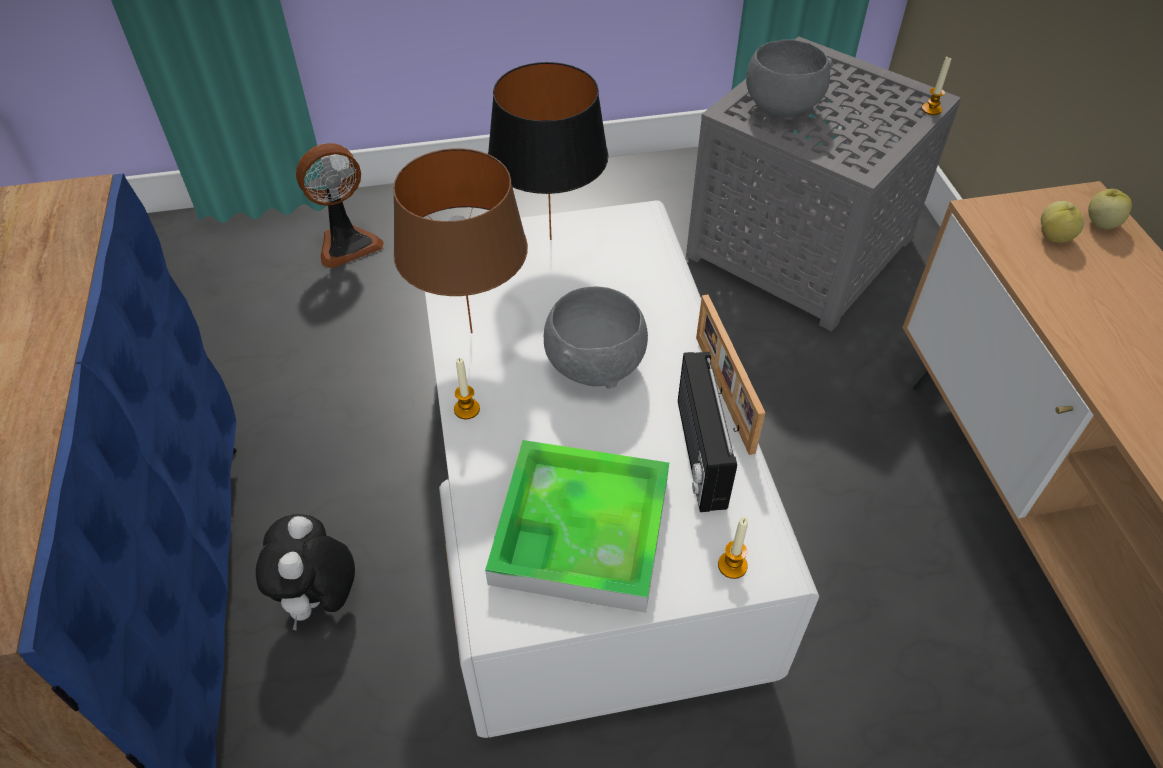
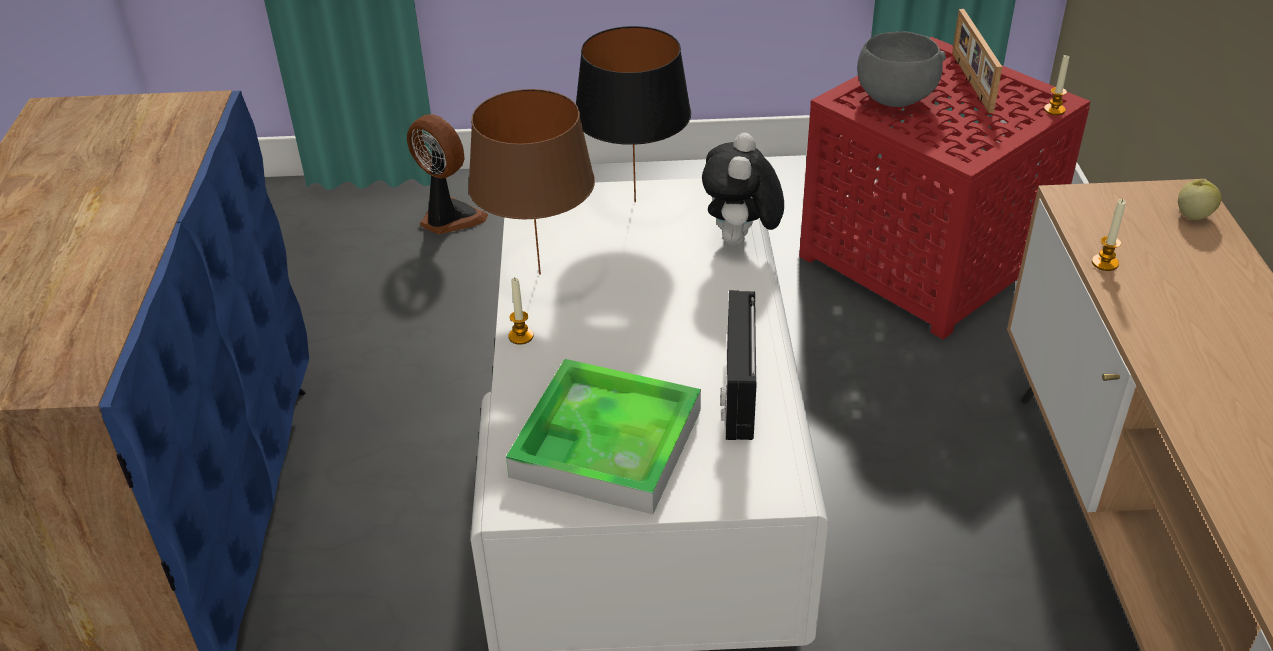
camera: 10 degrees right, 10 degrees down
(319, 599) = (361, 530): plush toy -> plush toy (740, 242)
(347, 243) = (448, 218): fan -> fan turned 120 degrees counterclockwise
(596, 364) = (654, 310): grey bowl -> none
(721, 393) = (773, 344): picture frame -> picture frame (970, 82)
(732, 565) = (746, 485): candle -> candle (1105, 263)
(803, 247) = (930, 257): grey side table -> red side table
(1054, 237) = (1138, 223): apple -> none

